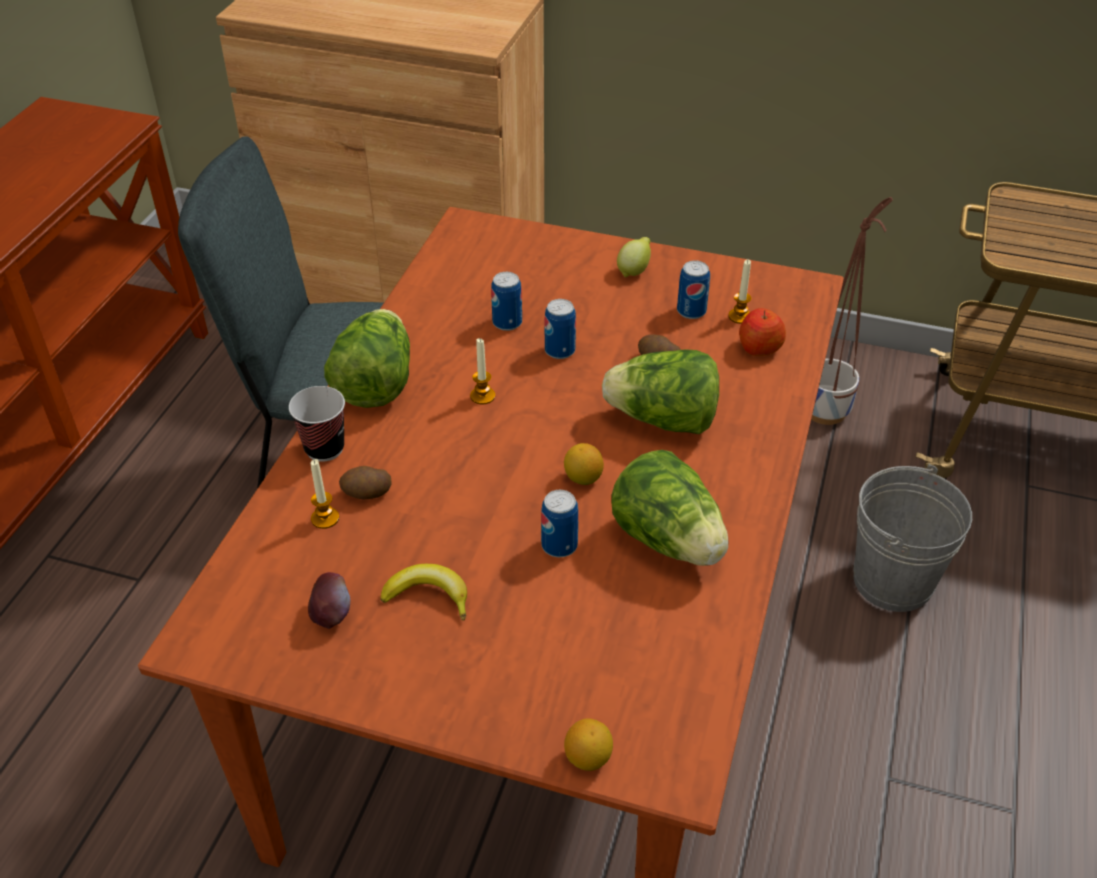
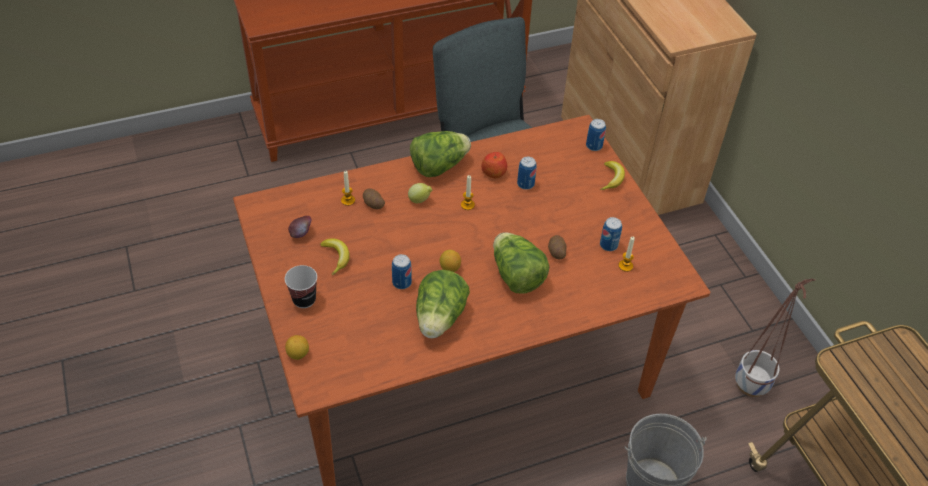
camera: 50 degrees right, 5 degrees up
(324, 448) = (385, 175): cup -> cup (304, 299)
(560, 350) = (526, 213): can -> can (594, 146)
(582, 248) = (612, 178): none -> banana
(634, 271) = (616, 207): lemon -> lemon (420, 200)
(759, 347) = (609, 285): apple -> apple (494, 173)

